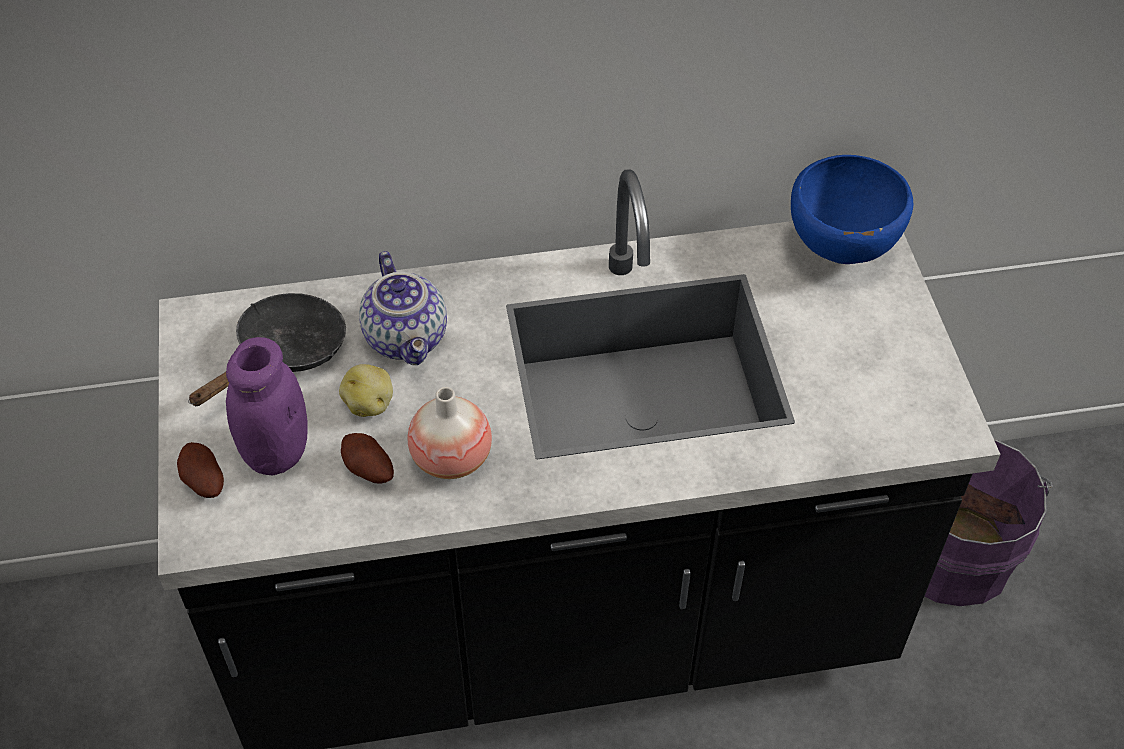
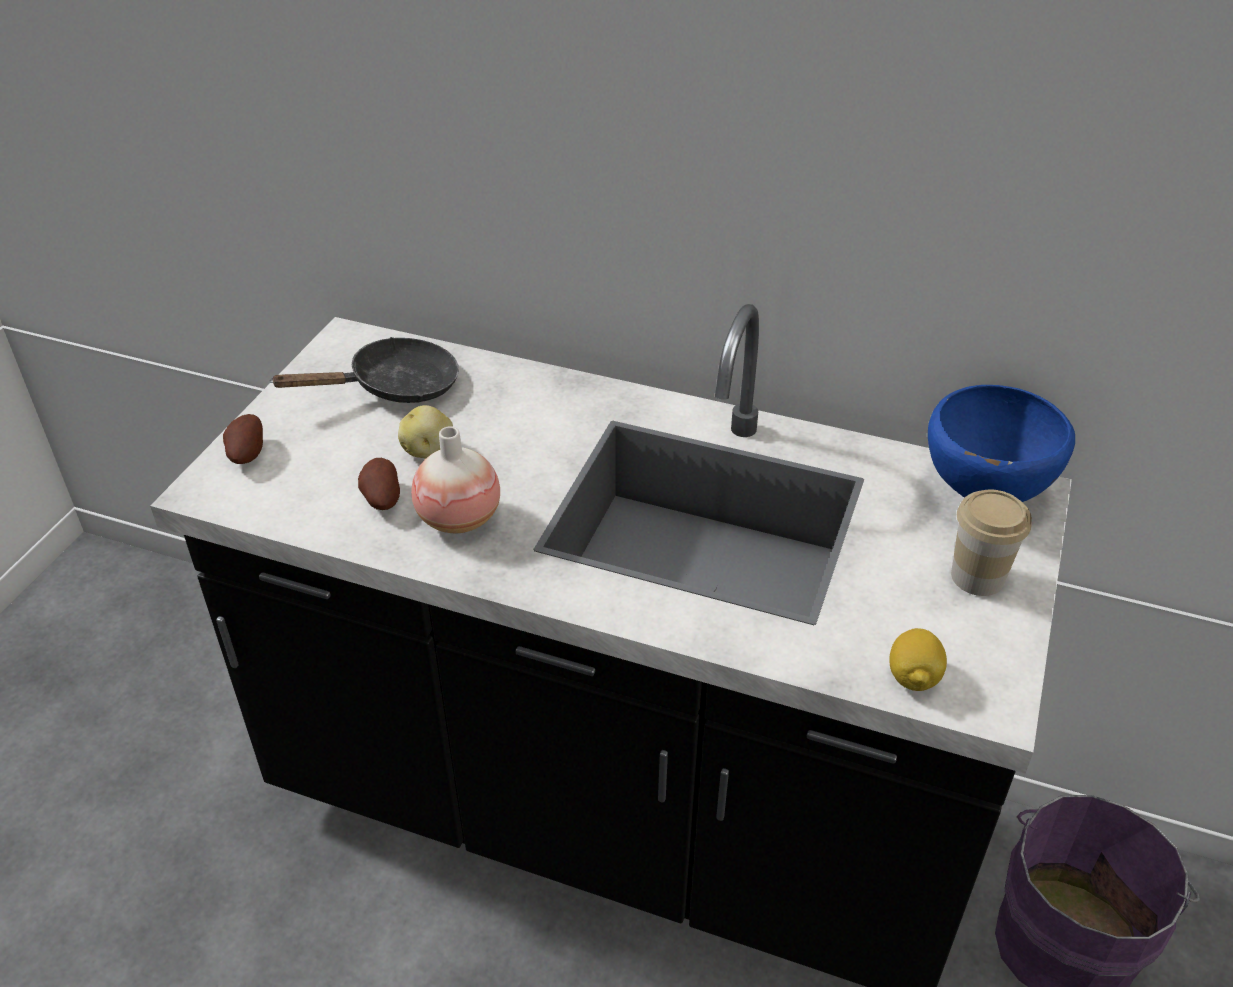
camera: 30 degrees right, 10 degrees down
(277, 452) = (321, 455): purple jar -> none
(408, 338) = (504, 414): teapot -> none
(880, 327) = (977, 577): none -> cup
(889, 433) = (913, 677): none -> lemon

